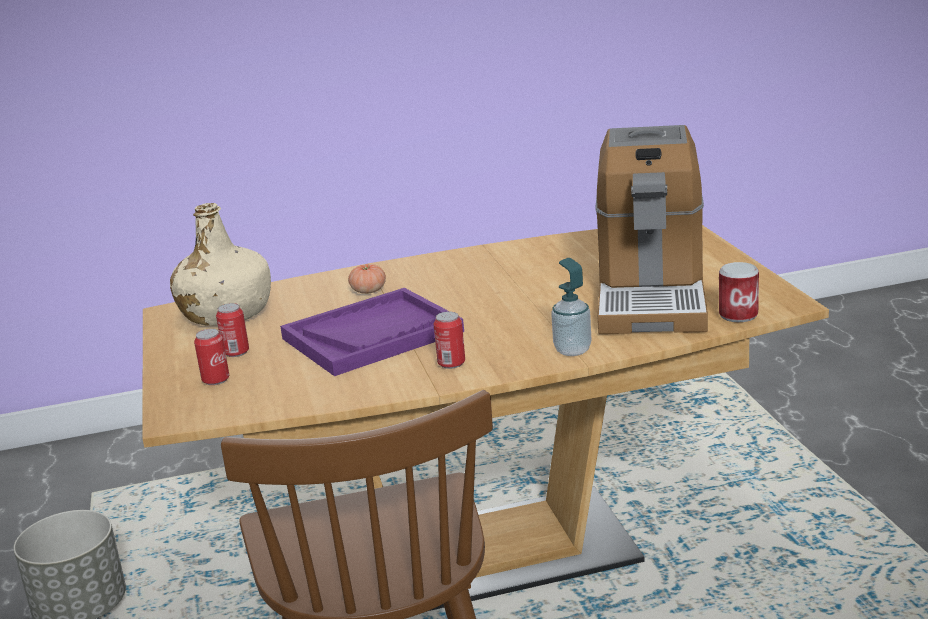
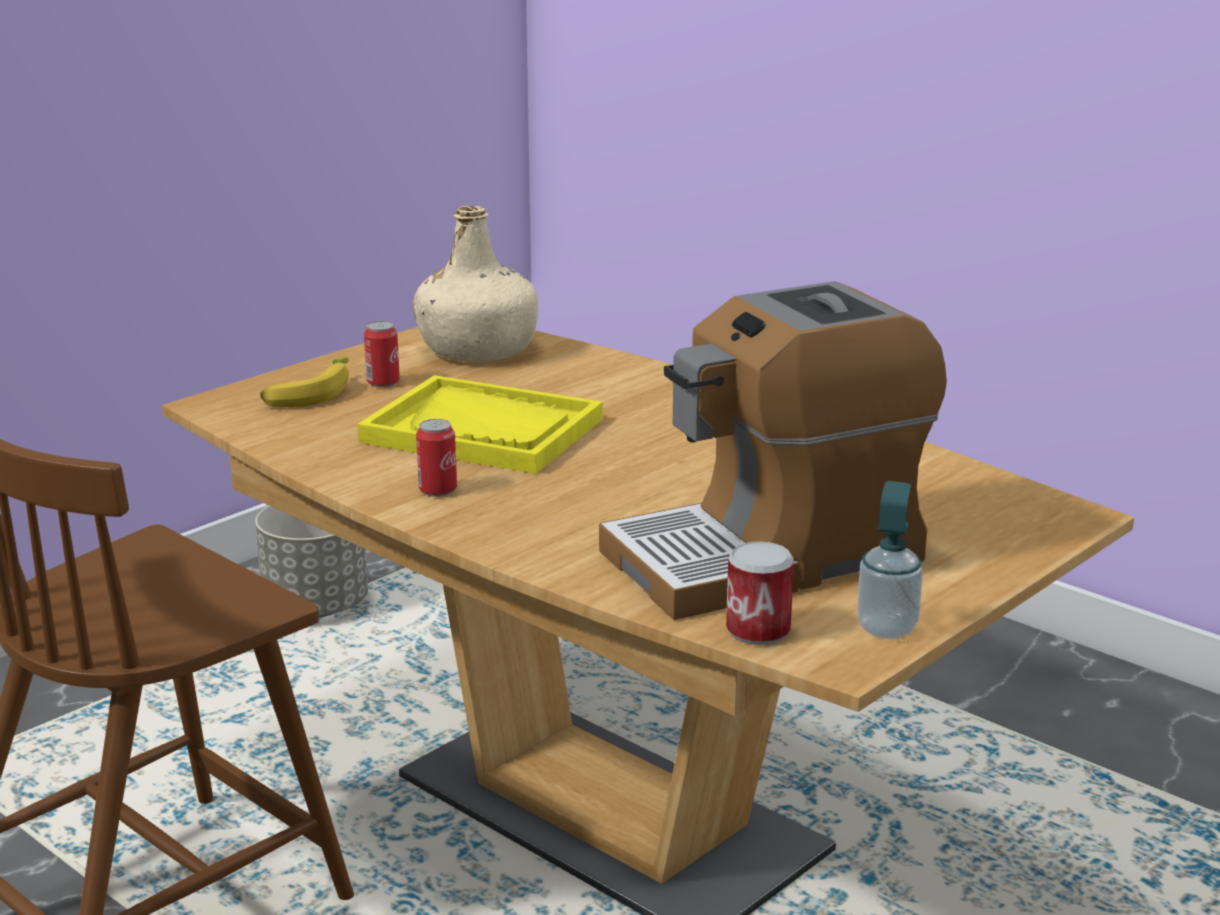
camera: 55 degrees right, 0 degrees up
(215, 380) = (309, 394): can -> banana
(368, 291) = (610, 394): tomato -> none
(372, 335) = (483, 430): purple tray -> yellow tray
(572, 350) = (533, 547): soap dispenser -> soap dispenser (887, 628)

